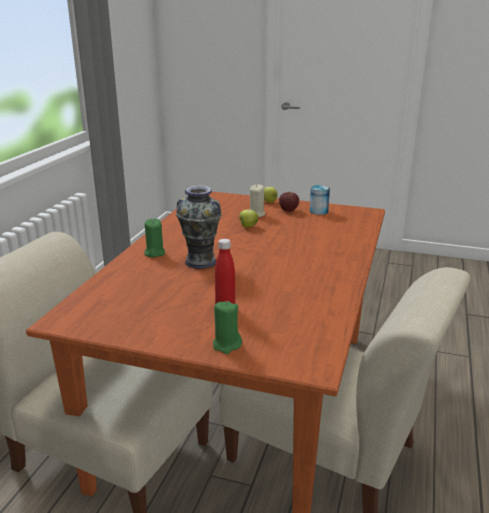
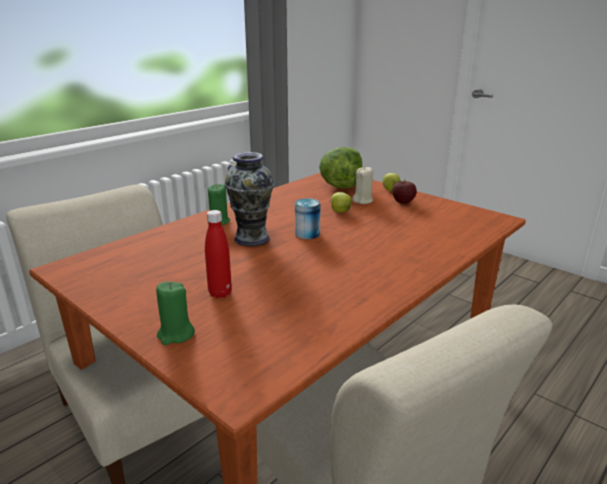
camera: 25 degrees right, 0 degrees up
(225, 204) = (340, 186): none -> lettuce
(319, 211) = (437, 209): can -> can (307, 234)

